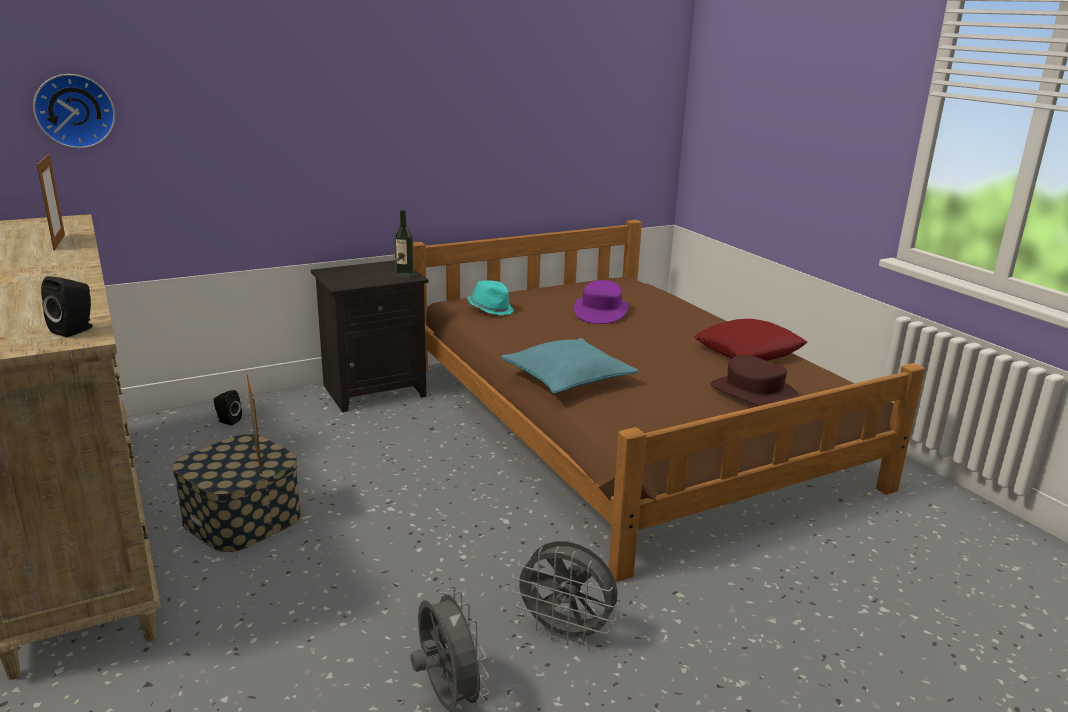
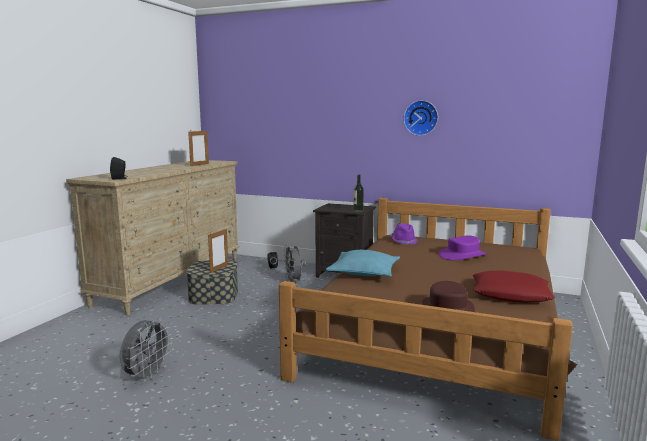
camera: 50 degrees right, 10 degrees down
(74, 110) = (243, 119): wall clock -> wall clock (421, 118)
(490, 309) = (404, 241): turquoise hat -> purple hat
(566, 633) = (222, 383): grey fan -> grey fan (293, 282)

